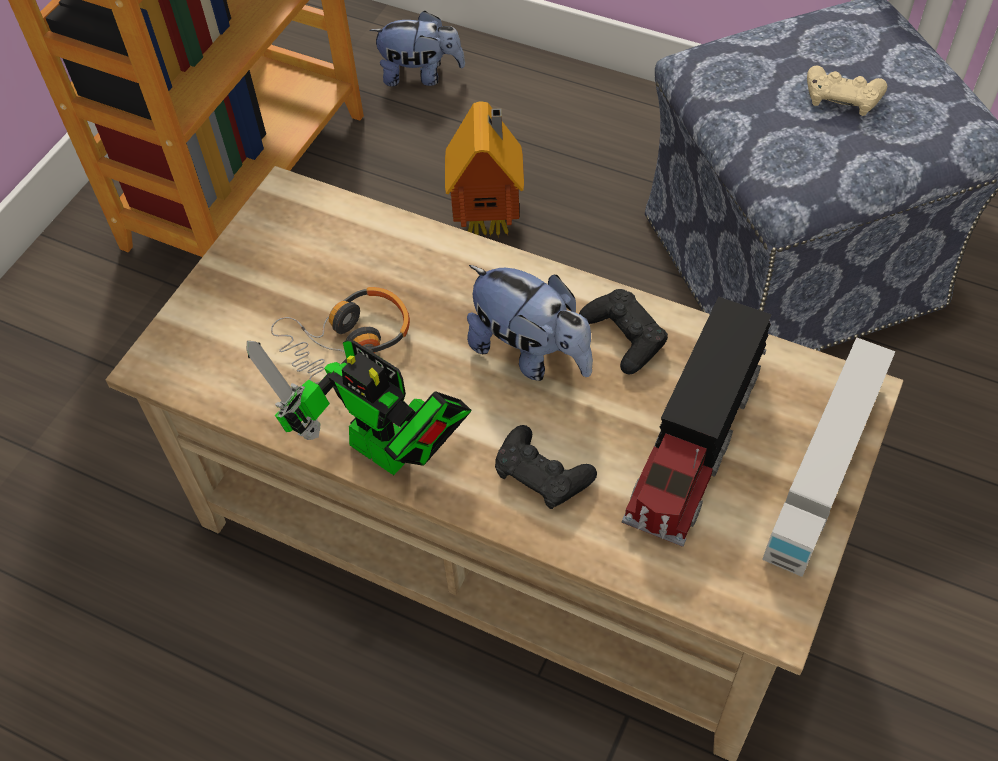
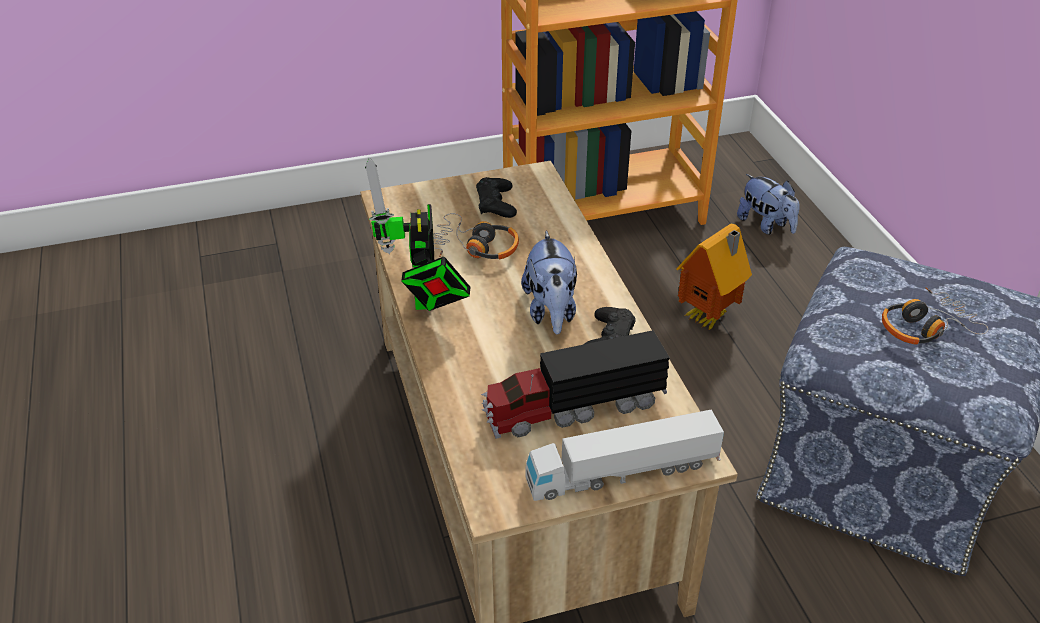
camera: 45 degrees right, 15 degrees down
(542, 474) = (479, 360): black game controller -> black game controller (496, 204)
(842, 97) = (925, 327): beige game controller -> headphones

